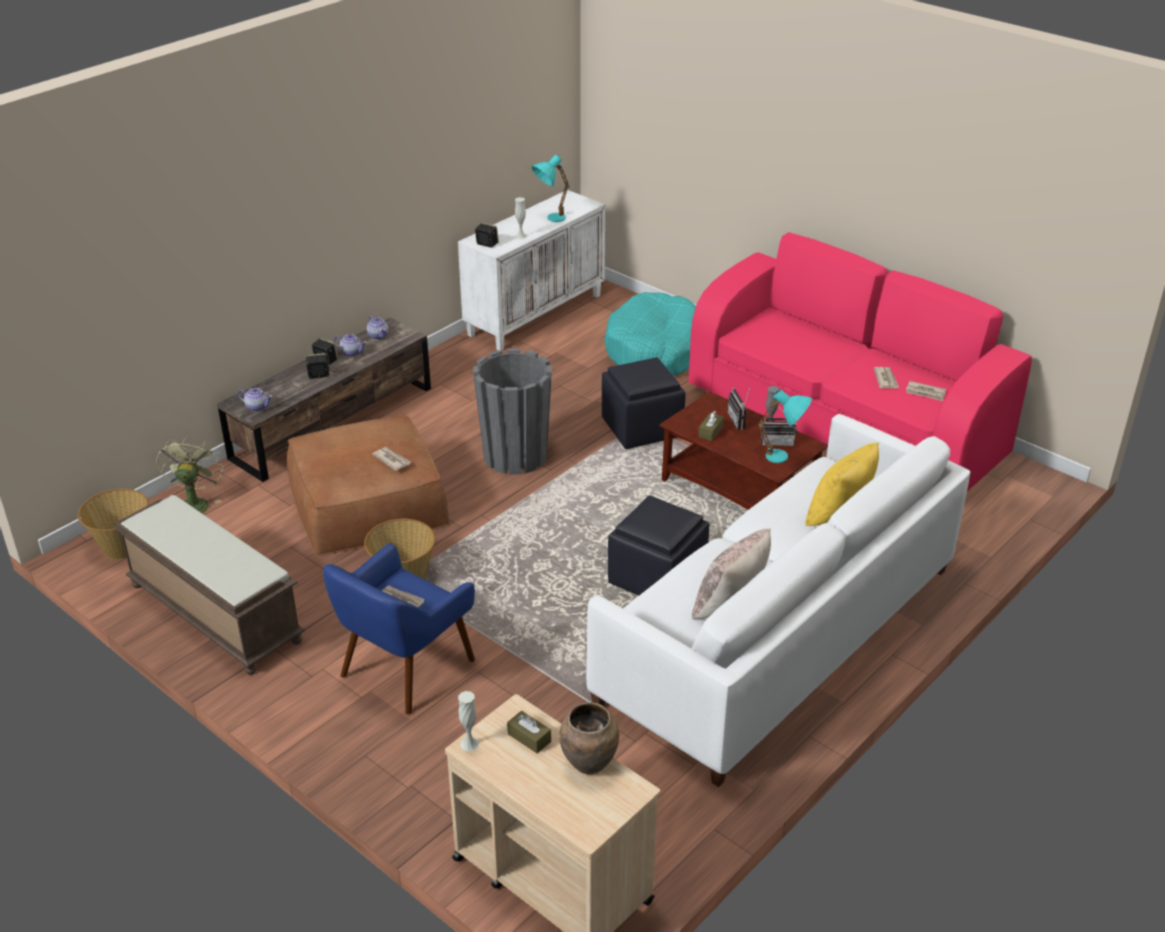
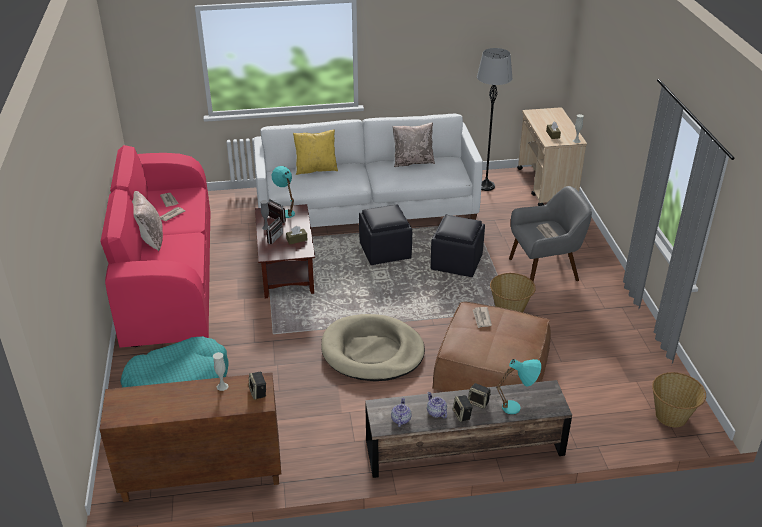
camera: 140 degrees left, 0 degrees up
(194, 503) = (608, 427): green fan -> none
(213, 613) = (629, 342): brown bench -> none
(257, 407) = (543, 395): teapot -> none
(405, 668) = (544, 270): blue armchair -> grey armchair
(515, 456) = (372, 351): grey planter -> beige dog bed
(535, 314) = (201, 476): white cabinet -> brown cabinet
(550, 219) = (172, 394): turquoise table lamp -> turquoise table lamp (518, 408)
(590, 764) = (538, 122): brown vase -> none
(642, 428) = (277, 329): black ottoman -> black ottoman (456, 262)
(660, 805) = (486, 186): none -> grey floor lamp
(851, 348) = (149, 239): none -> beige pillow

